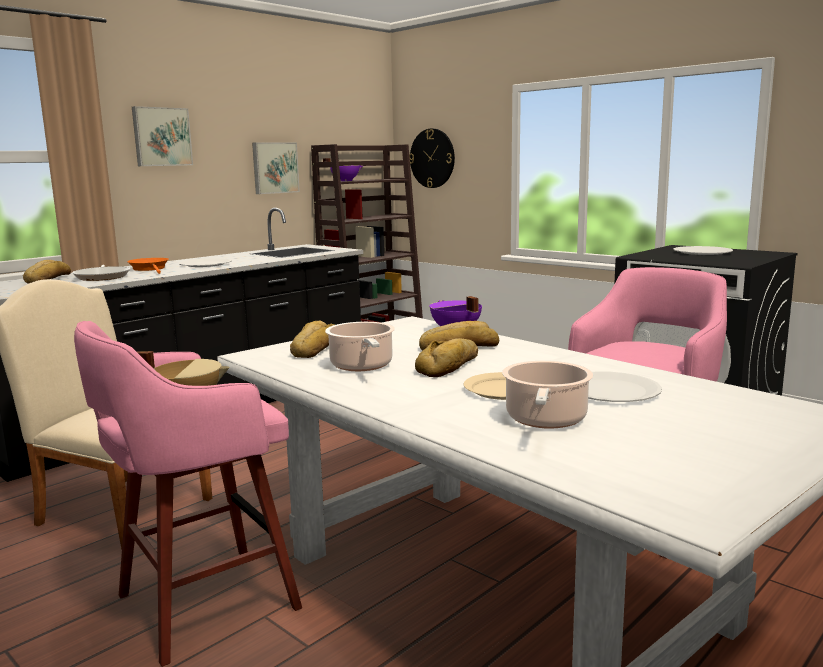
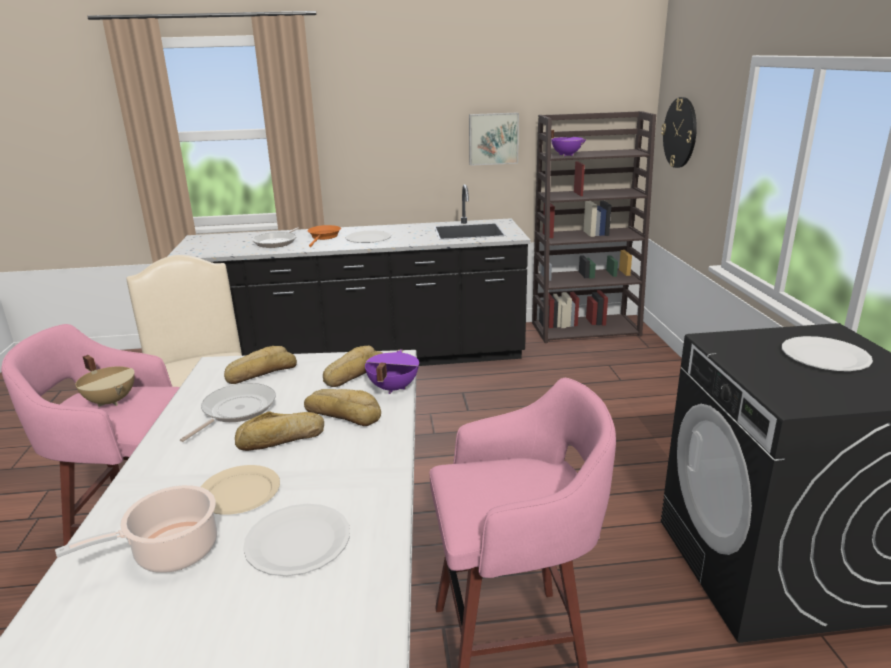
camera: 40 degrees right, 10 degrees up
(46, 279) = (246, 237): bread -> bread (354, 373)
(161, 137) = (374, 112): picture -> none
(362, 366) = (236, 410): cooking pot -> frying pan

